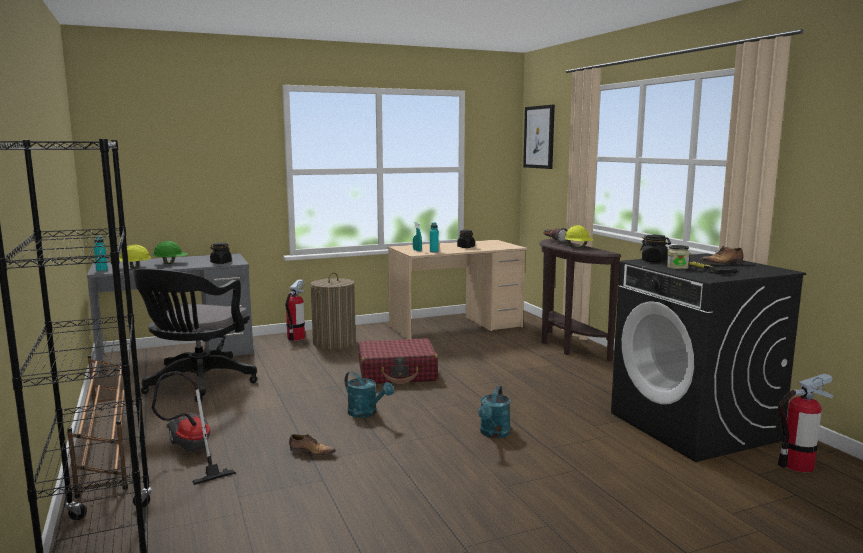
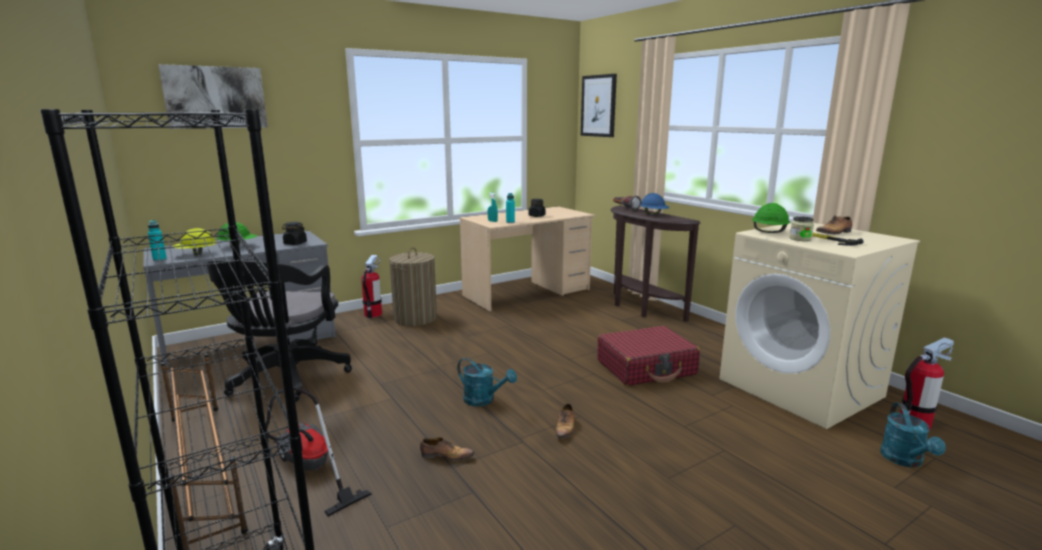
camera: 10 degrees left, 5 degrees up
(163, 130) = (215, 97): none -> picture
(397, 373) = (494, 349): red suitcase -> red suitcase (646, 368)
(431, 440) = (565, 428): none -> shoe
(493, 434) = (623, 414): turquoise watering can -> turquoise watering can (905, 461)
(578, 247) = (654, 214): yellow hard hat -> blue hard hat
(654, 261) = (768, 232): black jar -> green hard hat
(694, 426) = (801, 388): black washing machine -> beige washing machine

